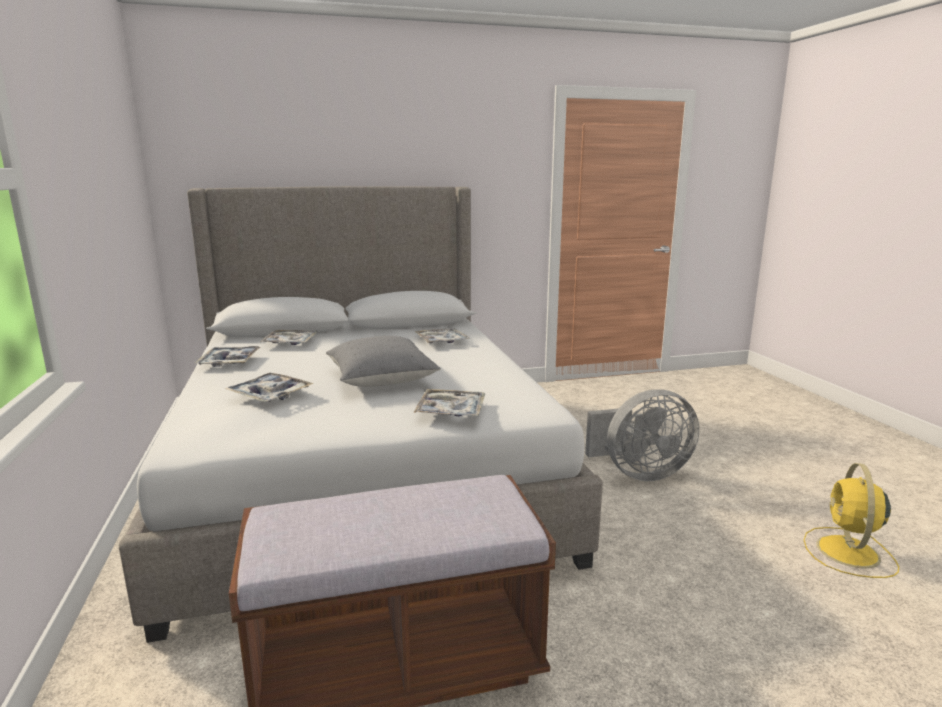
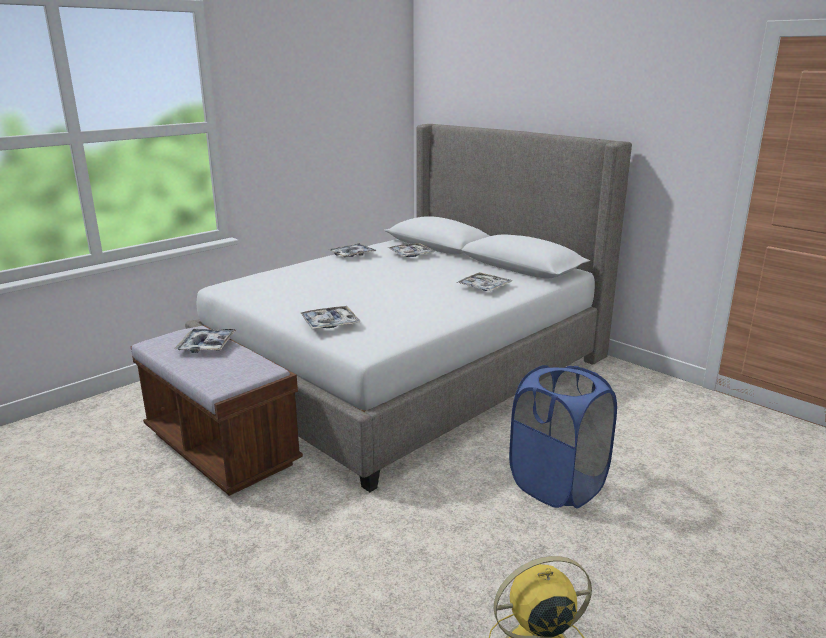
camera: 60 degrees right, 5 degrees up
(270, 395) = (301, 278): tray -> tray (207, 345)
(381, 380) = (368, 294): grey pillow -> none
(639, 473) = (557, 485): grey fan -> blue laundry basket

